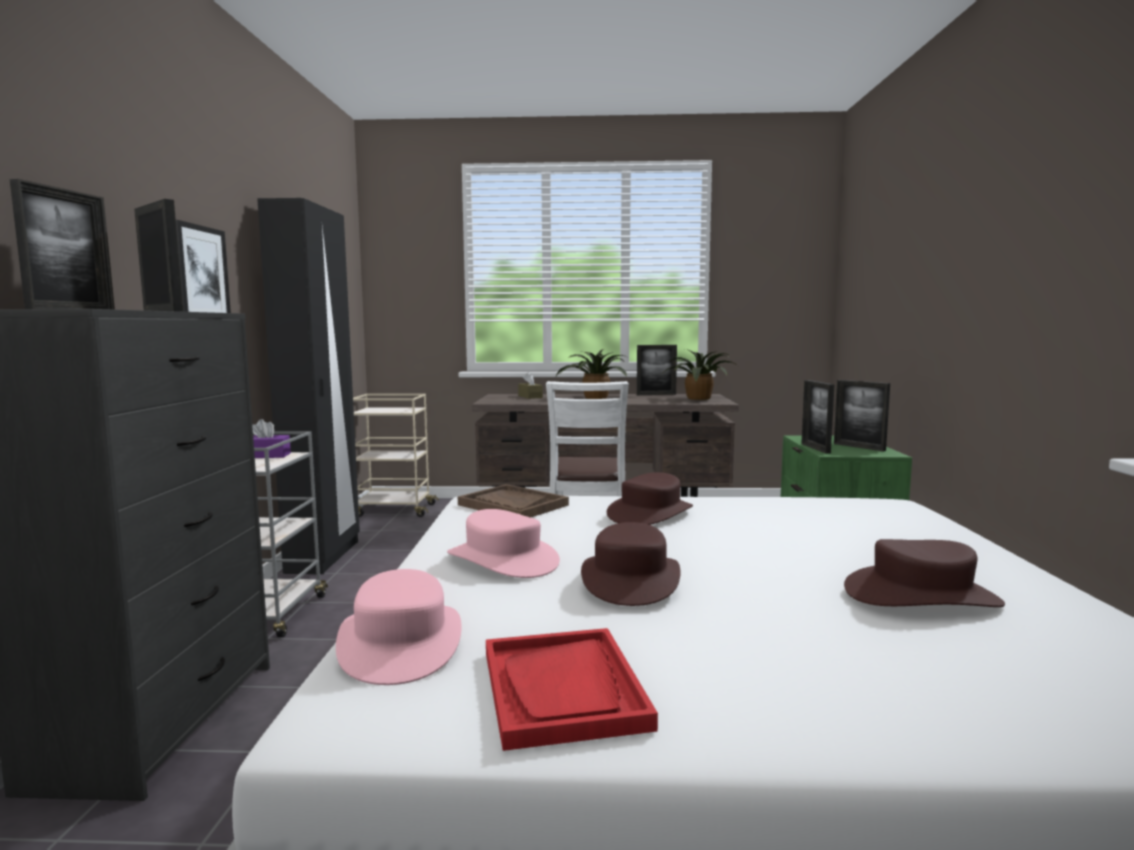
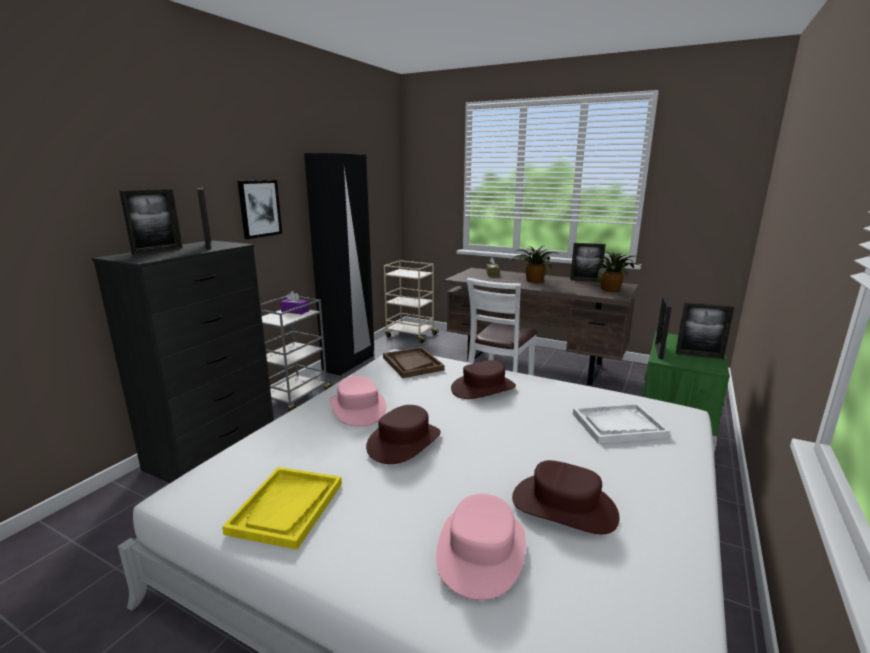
camera: 25 degrees right, 10 degrees up
(401, 642) = (252, 454): pink hat -> pink hat (481, 550)
(563, 689) = (287, 508): red tray -> yellow tray
(852, 522) = (618, 425): none -> white tray
(859, 447) = (699, 355): picture frame -> picture frame turned 60 degrees counterclockwise

